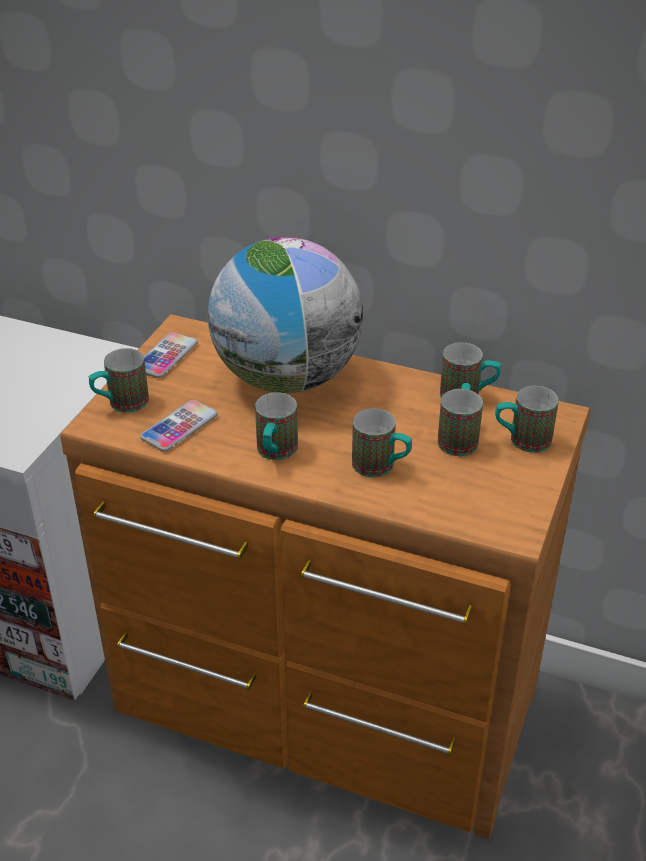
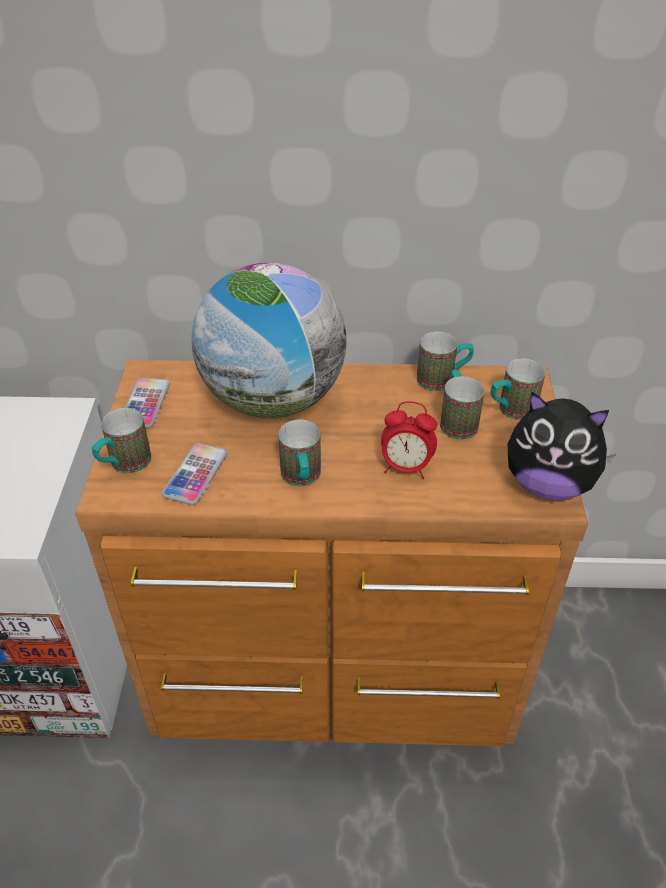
camera: 20 degrees left, 5 degrees up
(381, 467) = (406, 467): mug -> alarm clock
(518, 516) = (548, 484): none -> plush toy

